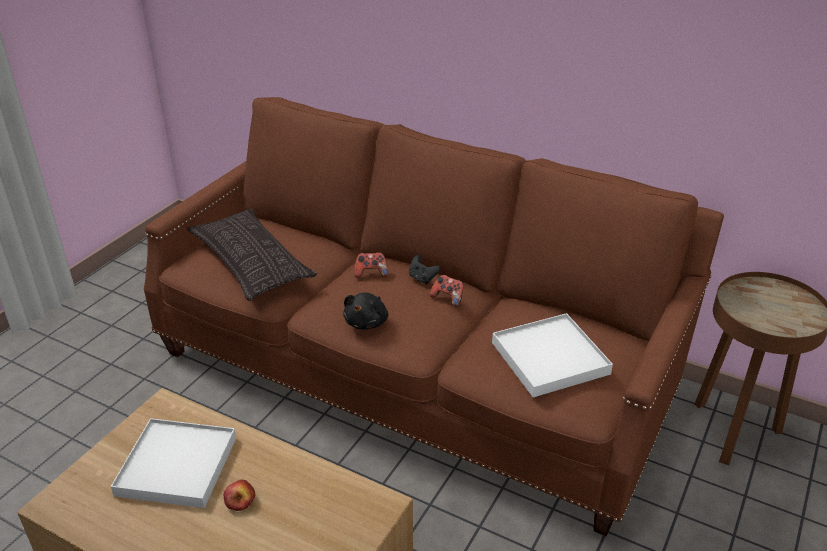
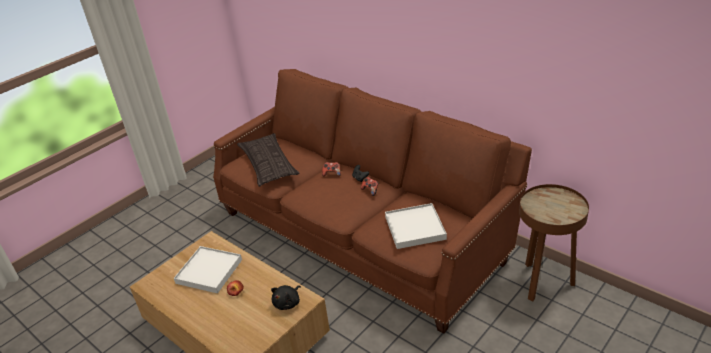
camera: 15 degrees right, 0 degrees up
(367, 322) = (320, 201): black plush toy -> black plush toy (288, 303)

